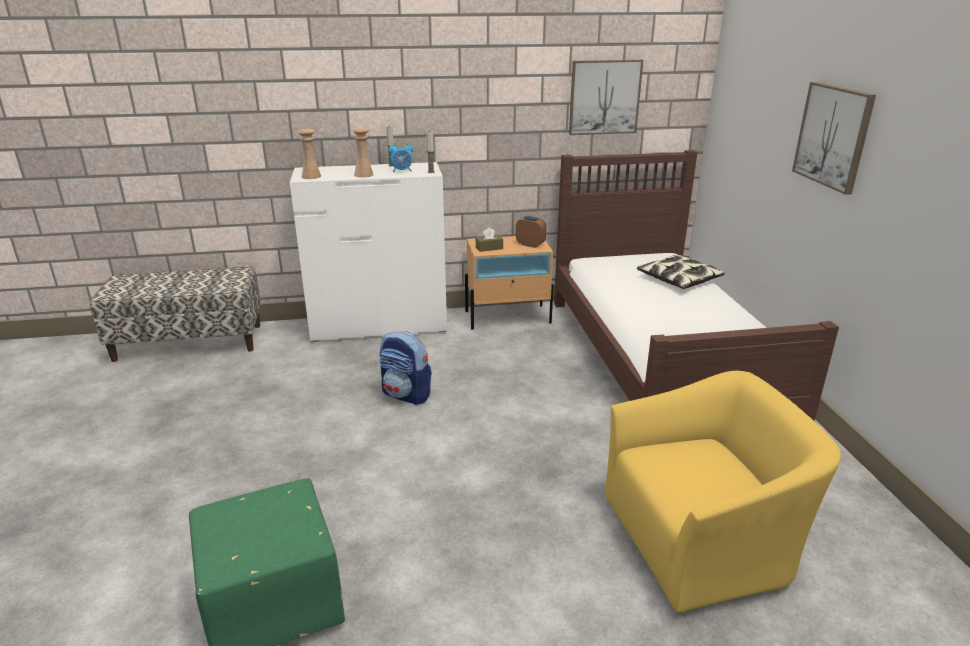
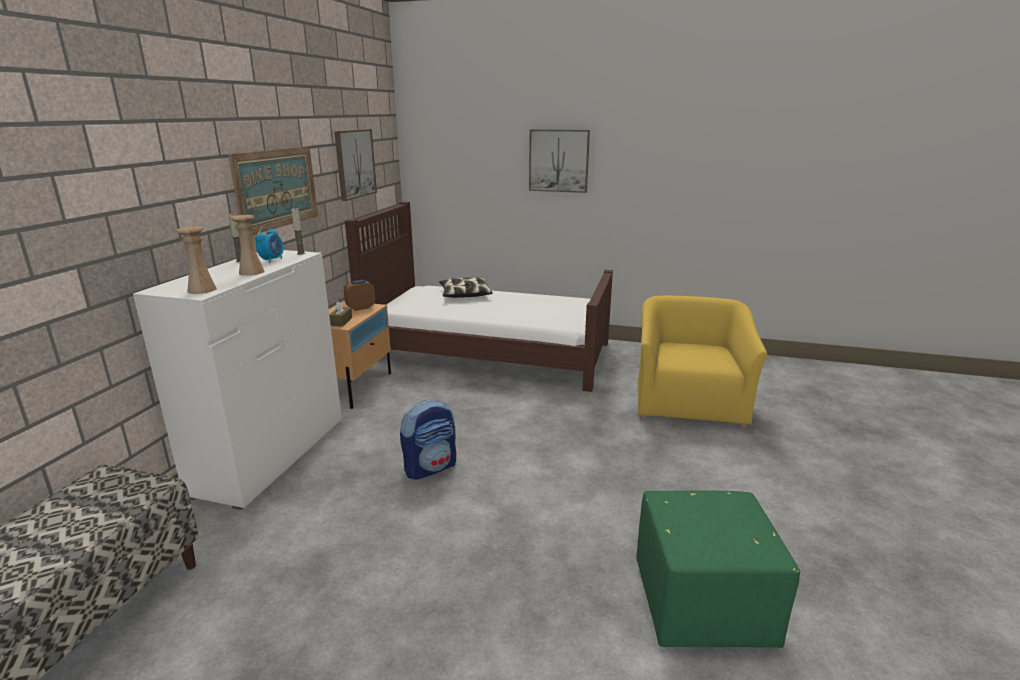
camera: 65 degrees left, 5 degrees down
(466, 111) = (276, 188): none -> picture

